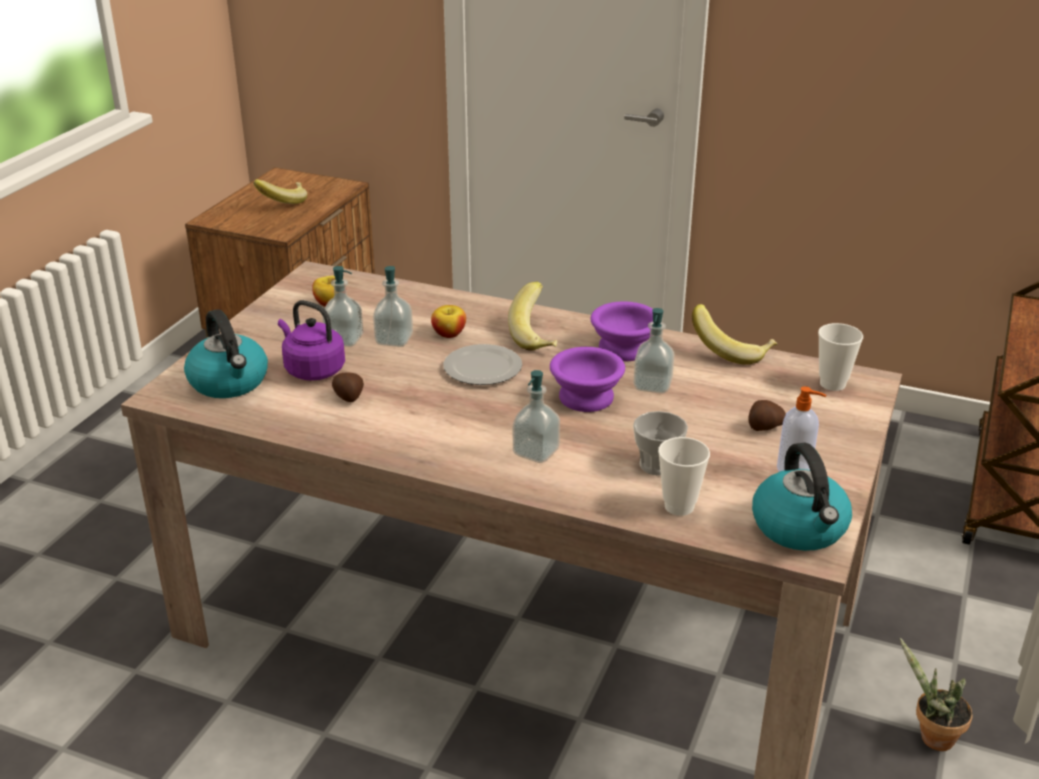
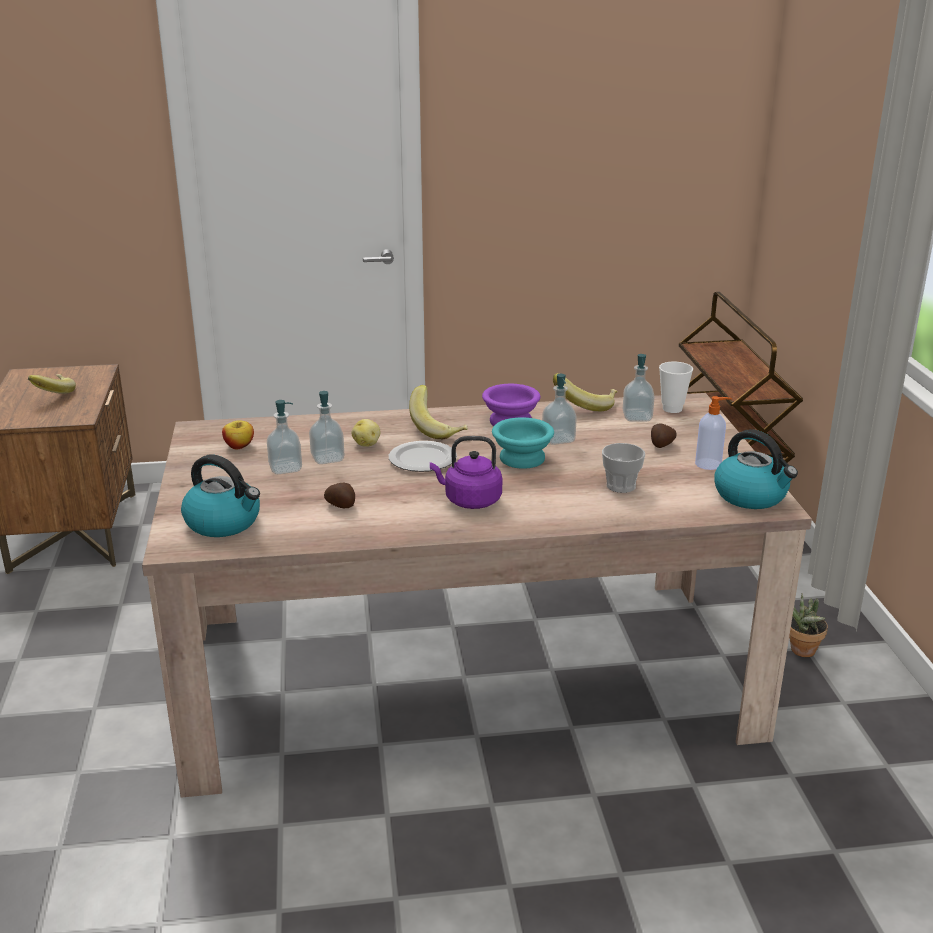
camera: 30 degrees left, 5 degrees down
(312, 370) = (285, 495): purple kettle -> purple kettle (469, 501)
(449, 334) = (367, 443): apple -> potato
(536, 452) = (529, 501): soap dispenser -> soap dispenser (637, 417)
(584, 399) = (522, 459): purple bowl -> turquoise bowl
(679, 506) = (664, 506): cup -> none

